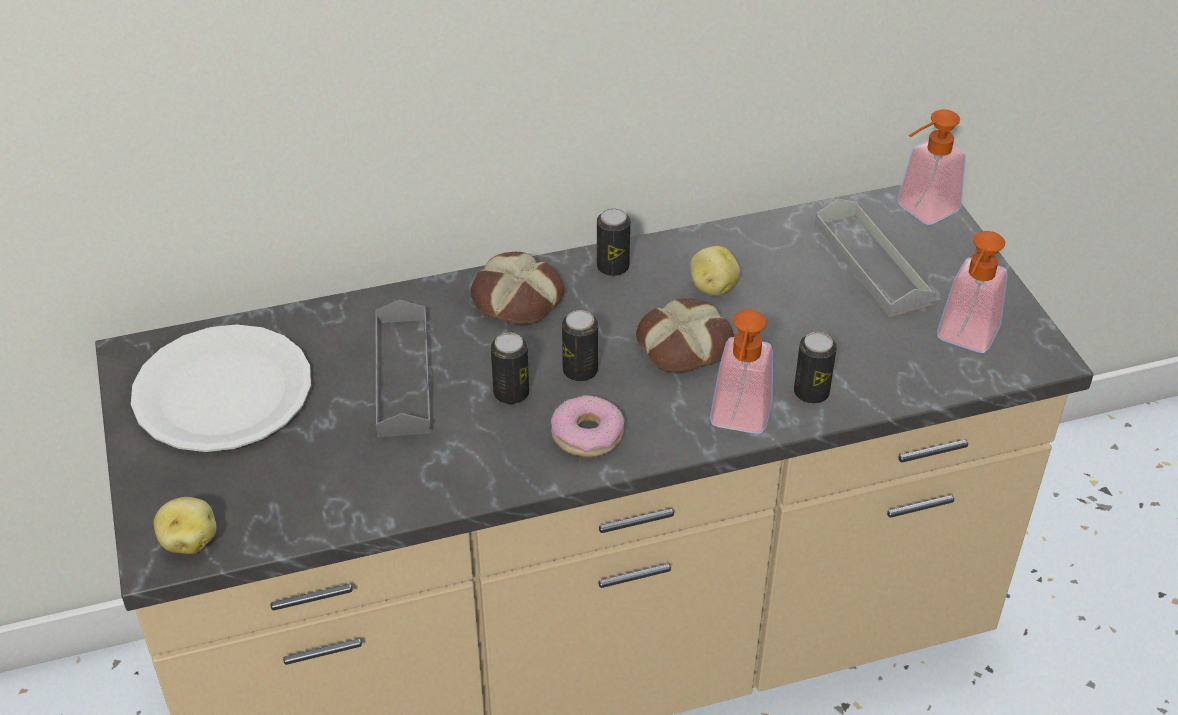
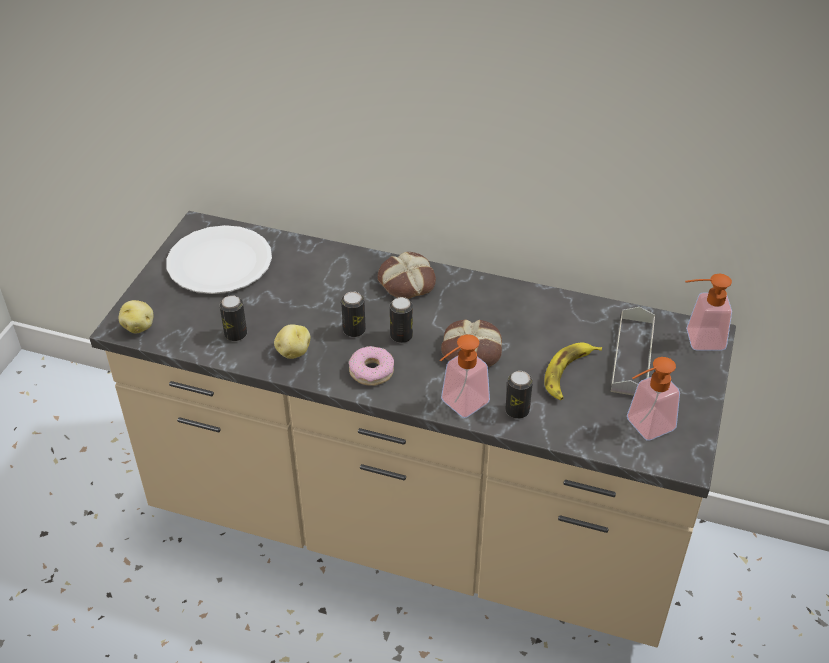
camera: 35 degrees right, 0 degrees up
(403, 375) = (310, 295): grey tray -> none
(612, 267) = (476, 288): can -> can (236, 334)
(712, 287) = (521, 325): potato -> potato (293, 352)
(824, 319) = (569, 374): none -> banana

